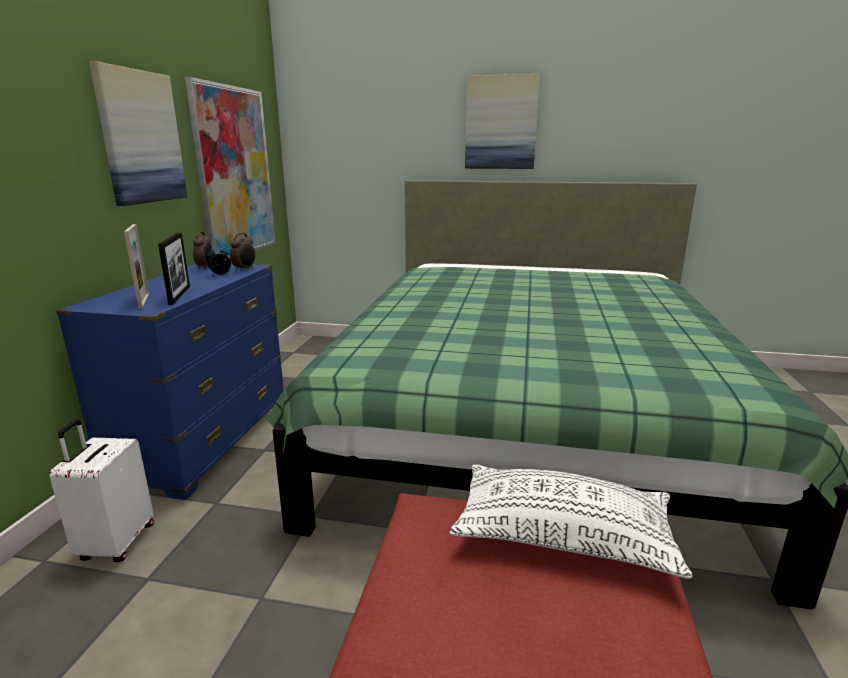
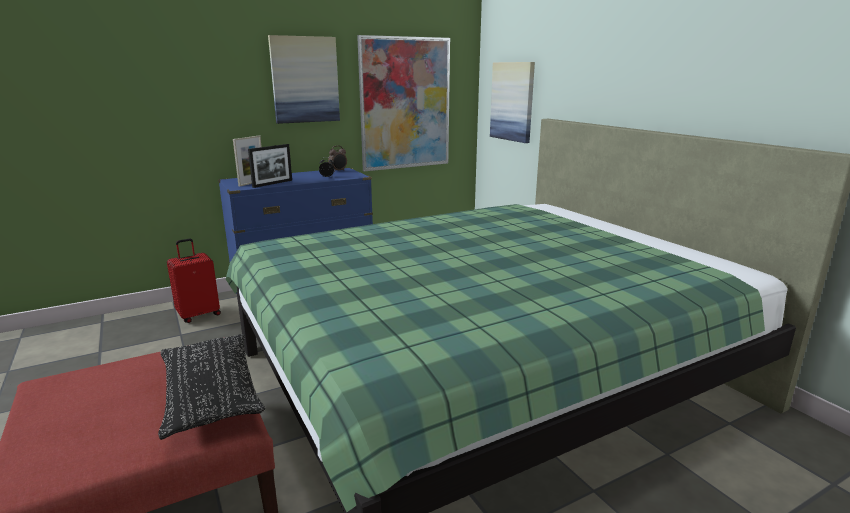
camera: 50 degrees right, 0 degrees up
(116, 543) = (199, 315): white suitcase -> red suitcase
(245, 269) = (349, 176): alarm clock -> none
(501, 123) = (632, 61): picture -> picture (512, 101)
(563, 536) = (211, 396): white pillow -> black pillow

